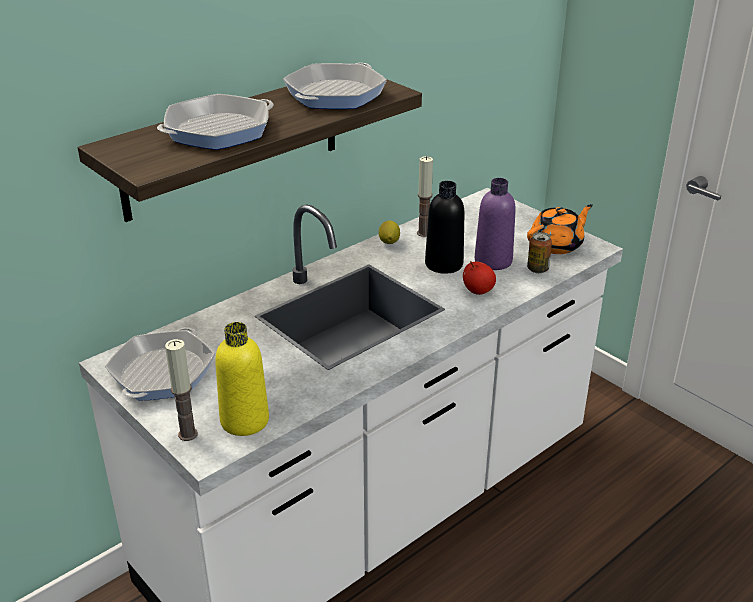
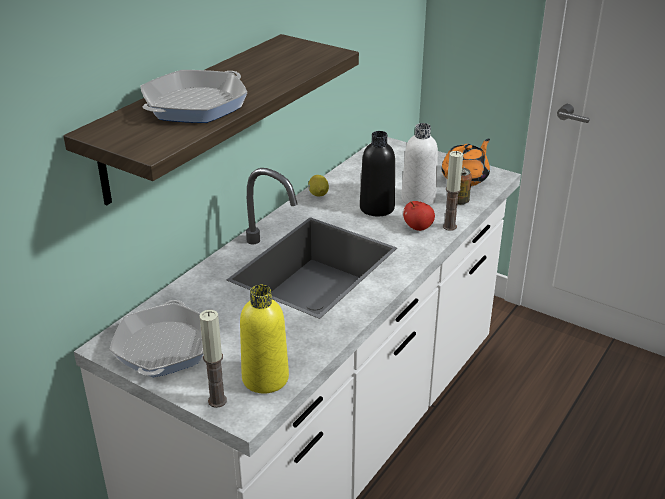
camera: 15 degrees left, 0 degrees up
(335, 94) = (281, 60): frying pan -> none
(423, 233) = (345, 182): candle -> candle (449, 226)
(493, 261) = (418, 199): purple bottle -> white bottle

